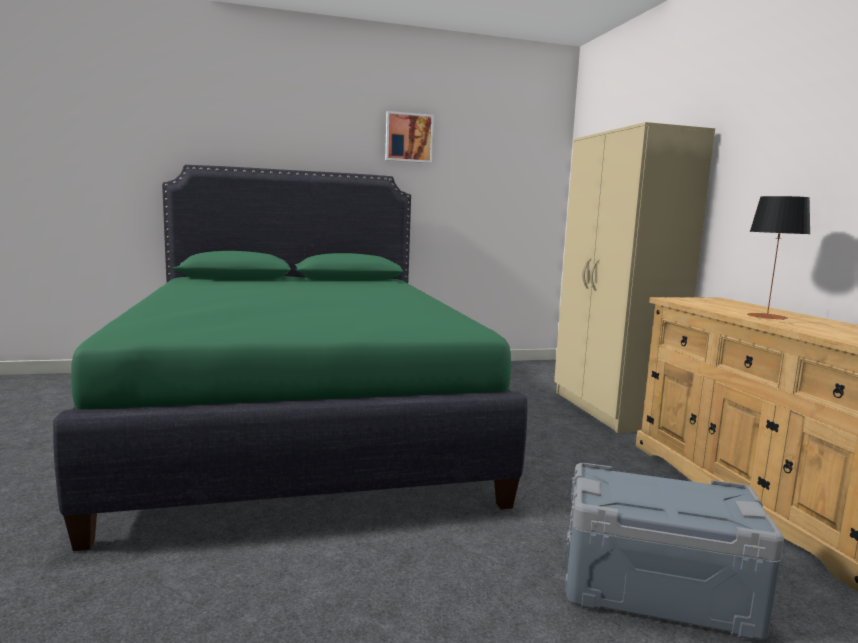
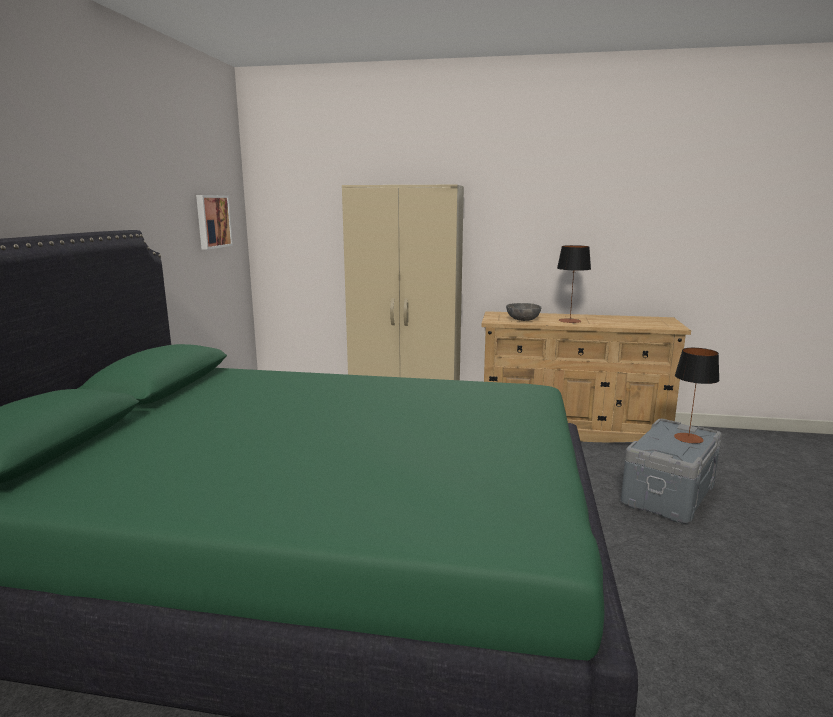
camera: 65 degrees left, 5 degrees up
(408, 138) = (129, 172): picture -> picture (212, 221)
(699, 509) = (688, 438): none -> table lamp
(711, 305) = (522, 319): none -> grey bowl

